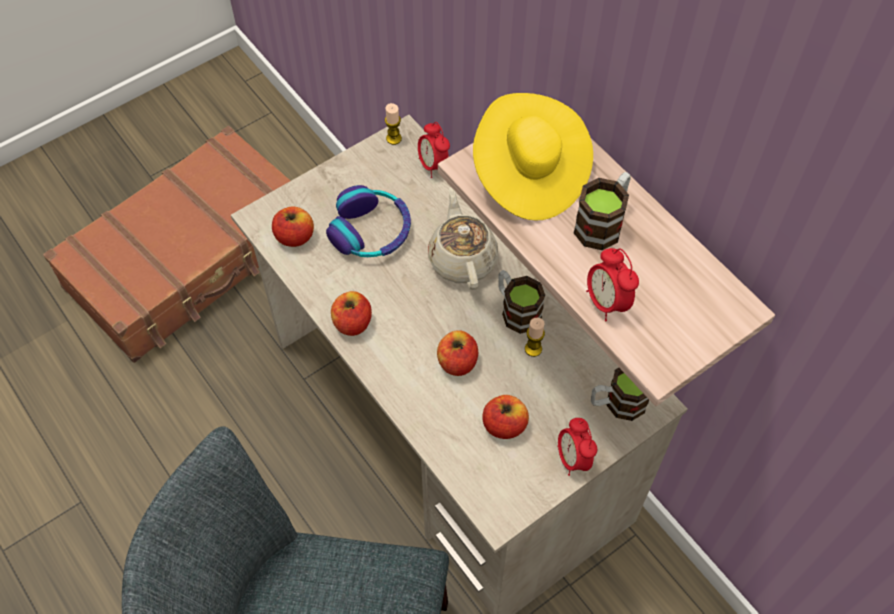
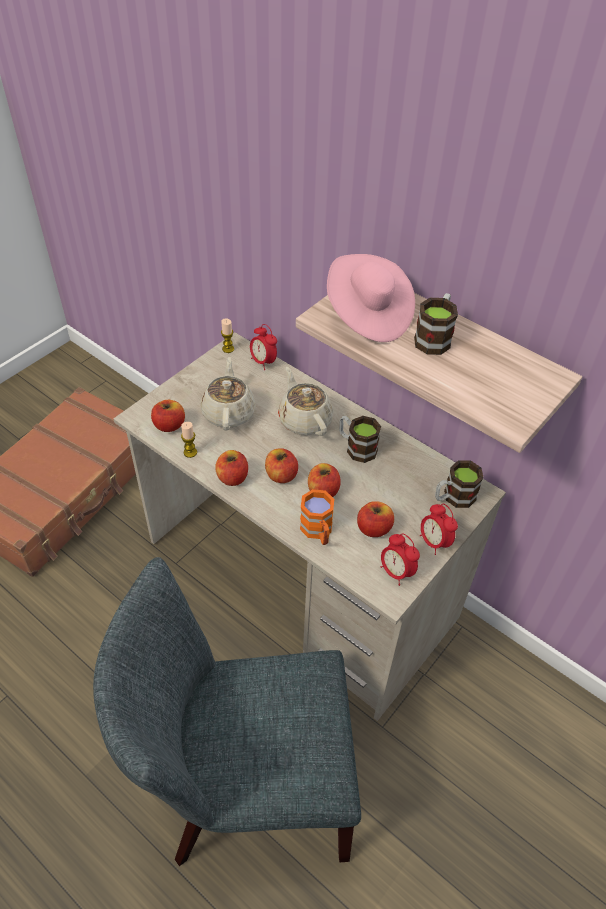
camera: 15 degrees left, 10 degrees down
(371, 231) = (229, 412): headphones -> beige teapot
(412, 331) = (281, 475): none -> apple
(435, 415) = (318, 531): none -> orange mug
(529, 175) = (368, 315): yellow hat -> pink hat
(533, 349) = (378, 471): candle -> candle (190, 452)
(606, 302) = (458, 387): alarm clock -> alarm clock (396, 572)

